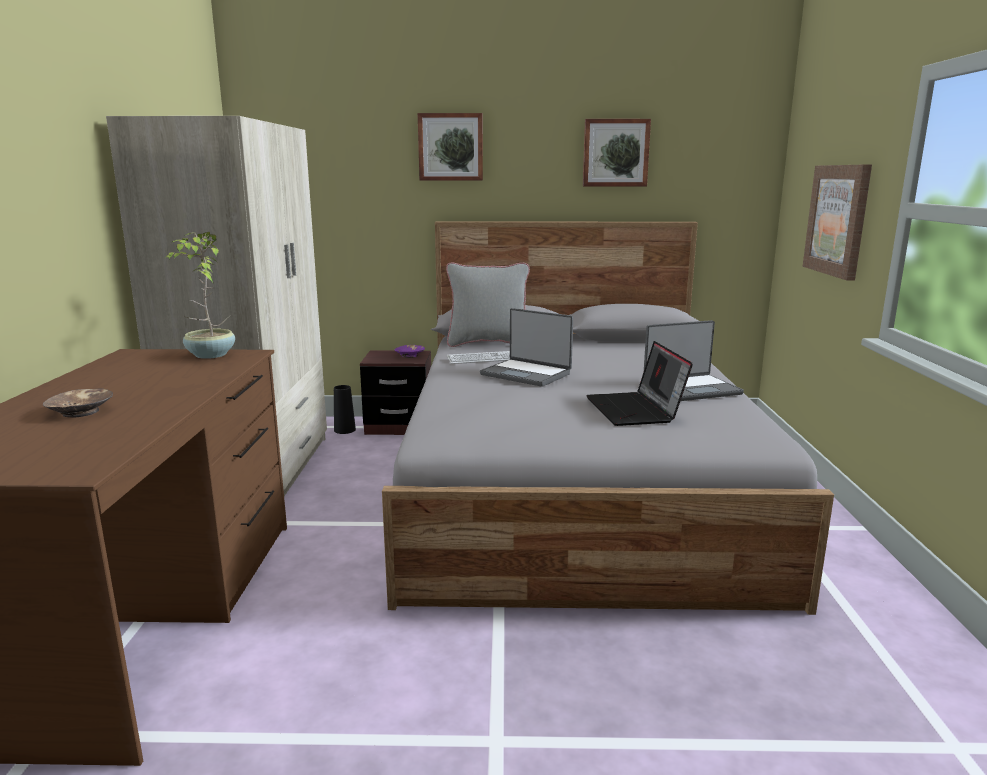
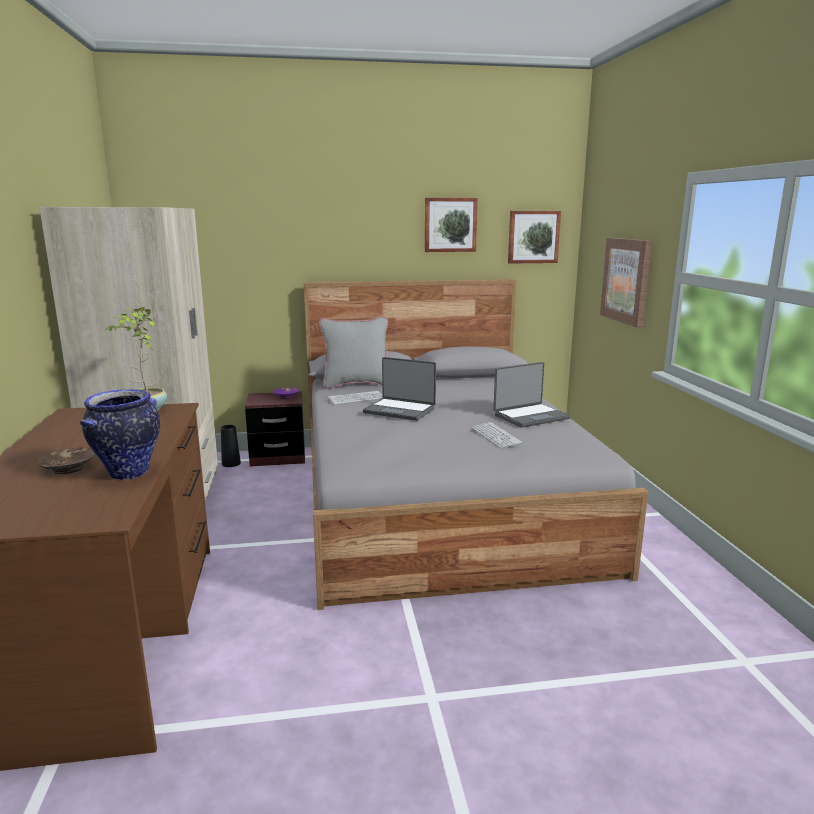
camera: 10 degrees left, 0 degrees up
(140, 422) = (128, 474): none -> vase
(451, 147) = (314, 220): picture -> picture (533, 237)
(636, 410) = (495, 436): laptop -> keyboard

